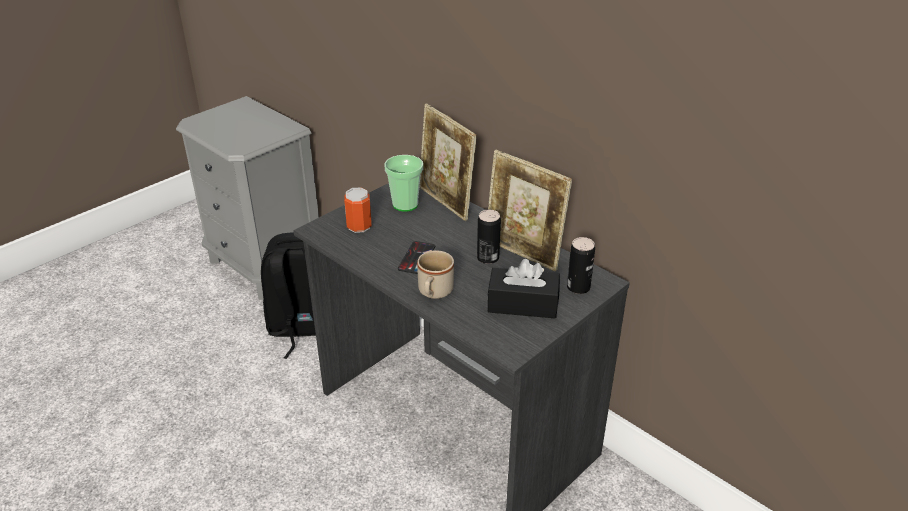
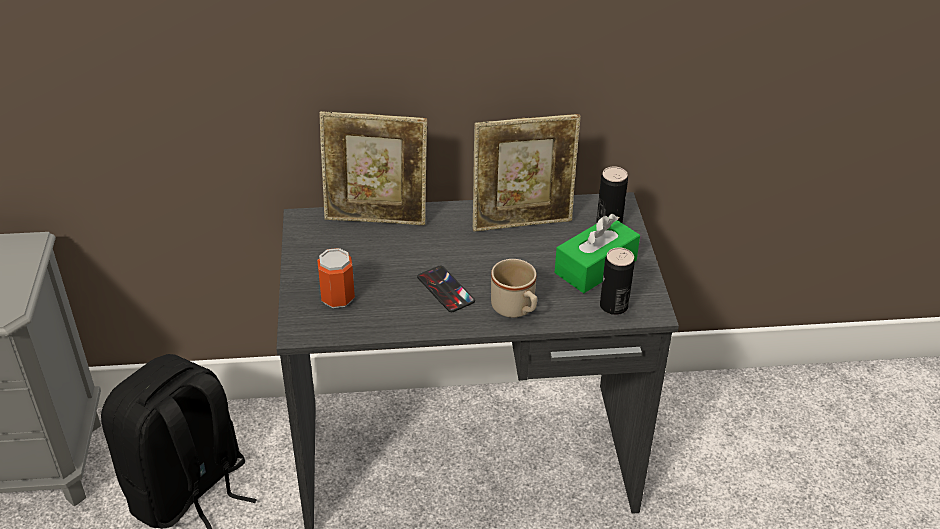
camera: 50 degrees left, 5 degrees up
(405, 204) = (342, 246): cup -> none
(488, 258) = (503, 246): can -> can (613, 306)
(522, 304) = (595, 266): black tissue box -> green tissue box

